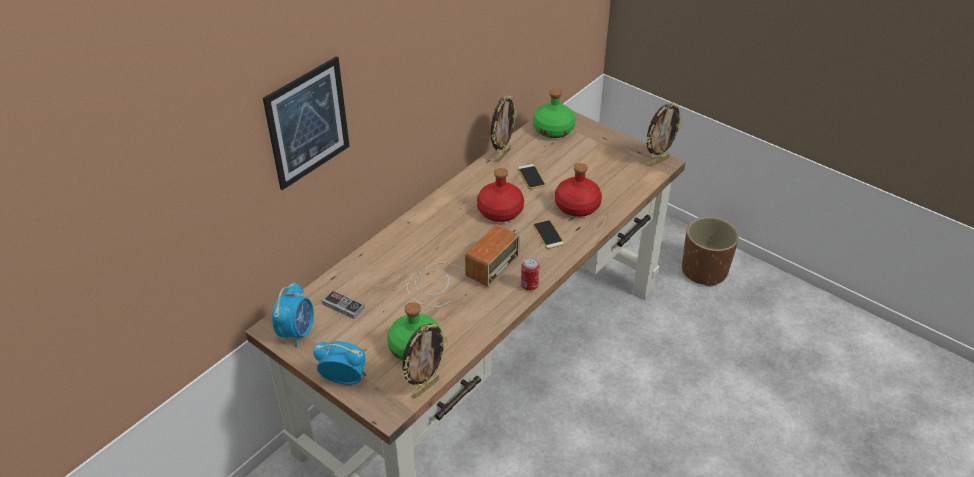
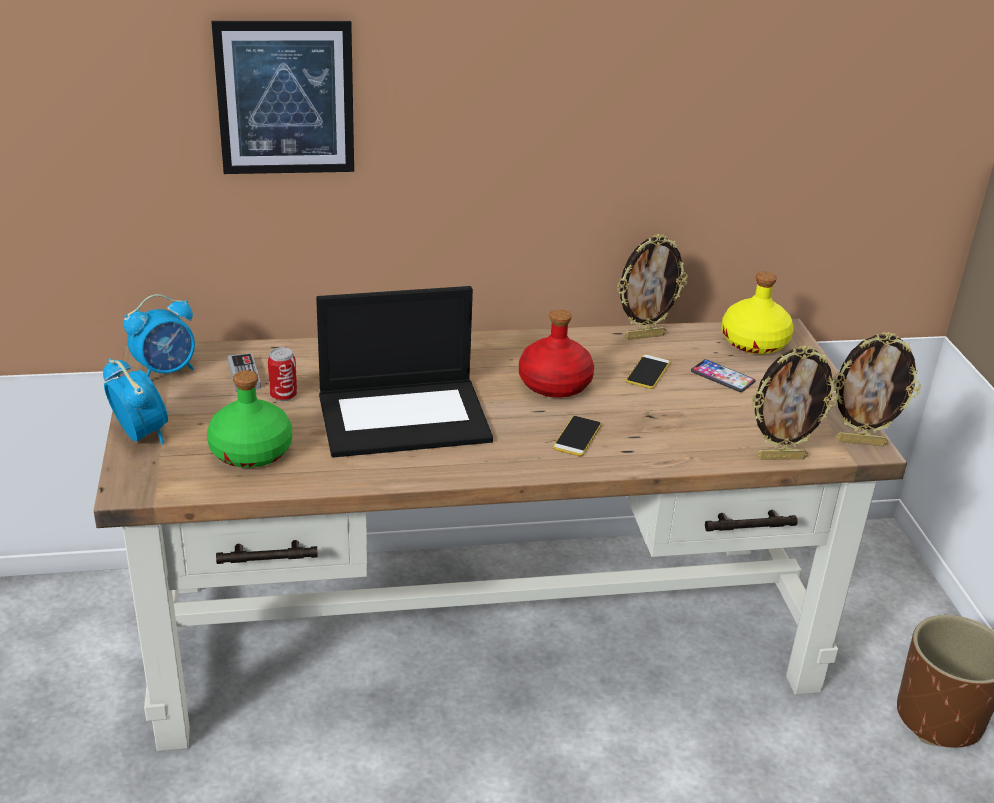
camera: 40 degrees right, 10 degrees down
(425, 387) = (200, 492): picture frame -> picture frame (781, 457)
(459, 276) = (405, 416): radio -> laptop
(529, 286) = (471, 471): can -> can (283, 396)
(553, 129) = (754, 343): green bottle -> yellow bottle
(564, 159) = (722, 377): none -> phone
(577, 205) = (664, 429): red bottle -> none

